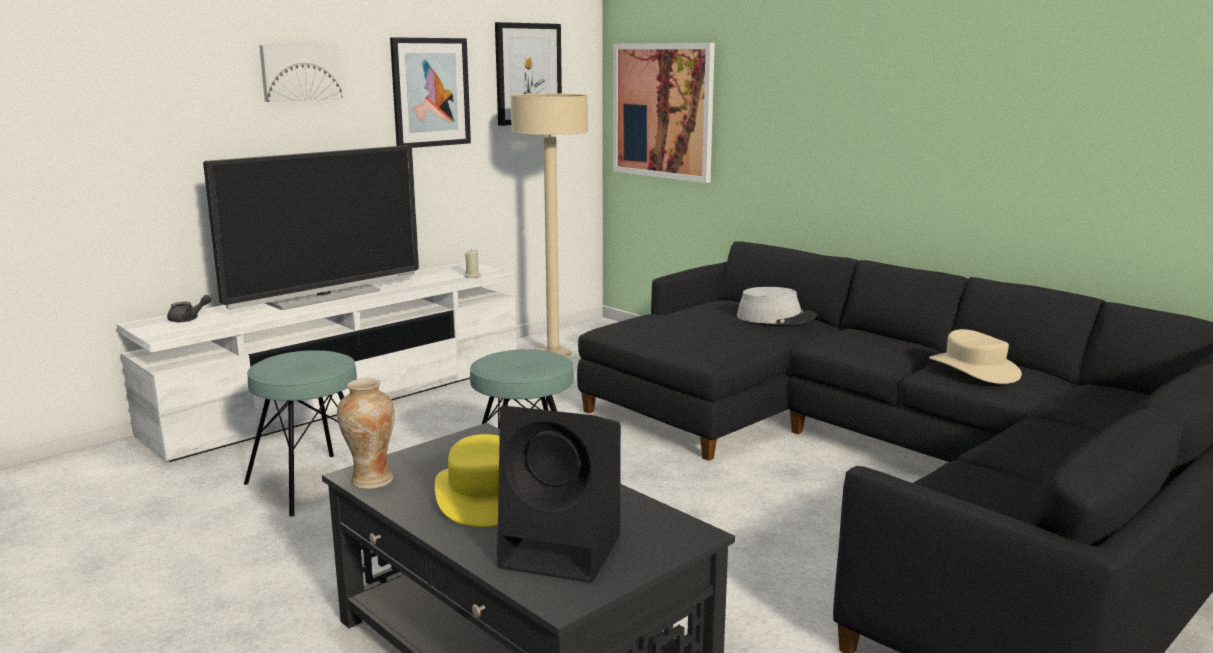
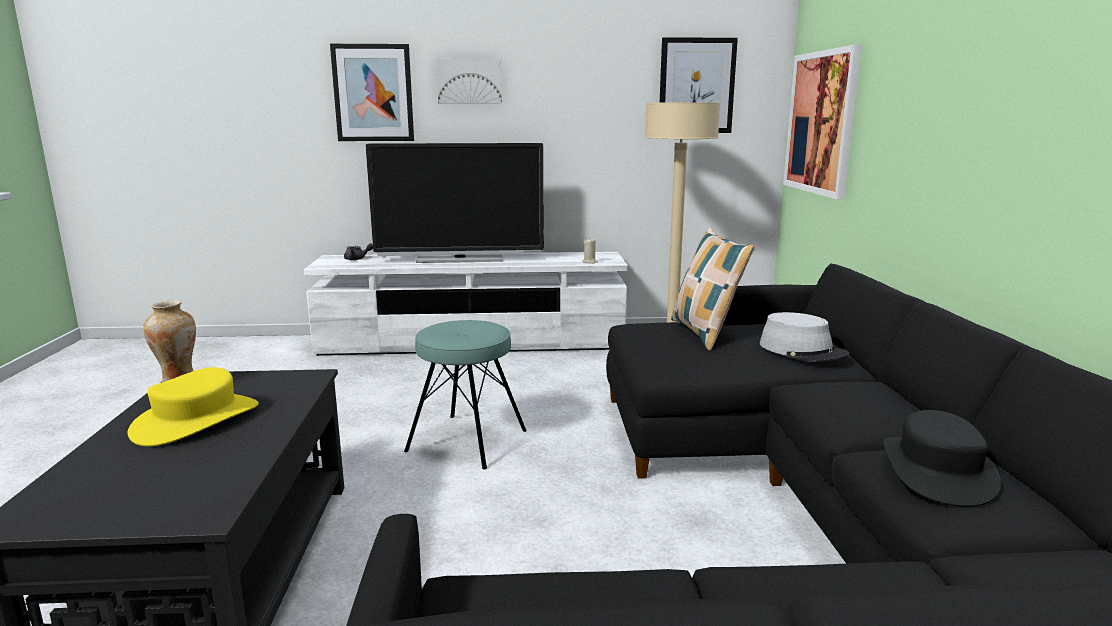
camera: 40 degrees right, 0 degrees up
(313, 484) = (351, 394): turquoise stool -> none
(430, 92) = (588, 100): picture -> picture (373, 93)
(564, 551) = (113, 485): black speaker -> none
(683, 321) = (705, 333): none -> pillow
(974, 369) = (937, 471): beige hat -> black hat

